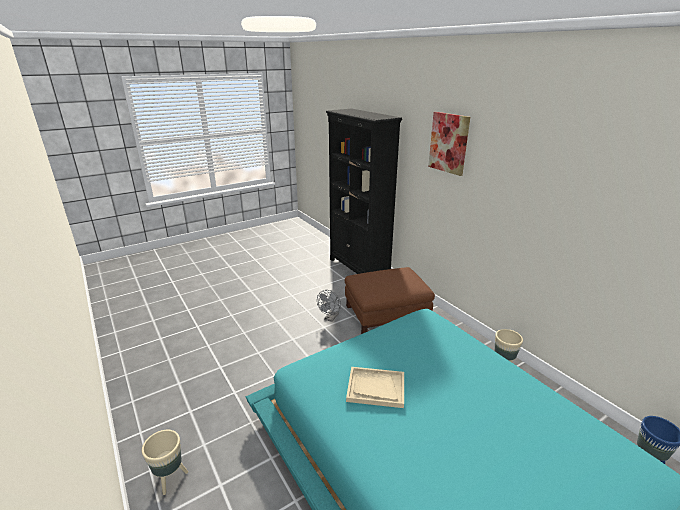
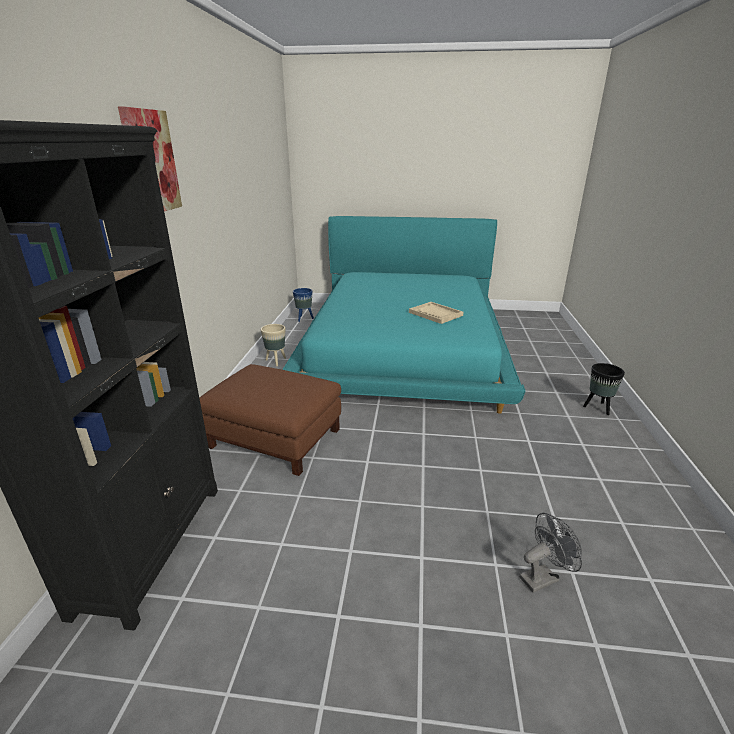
camera: 140 degrees left, 0 degrees up
(170, 479) = (598, 408): beige planter -> black planter
(330, 318) = (344, 468): grey fan -> grey fan (543, 577)

